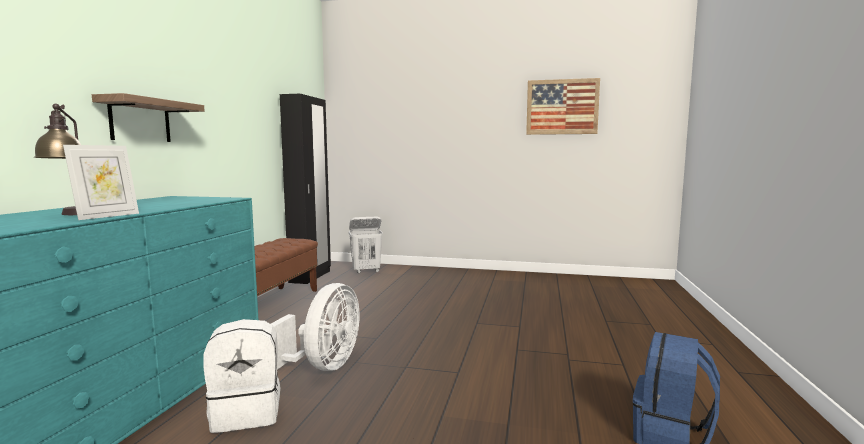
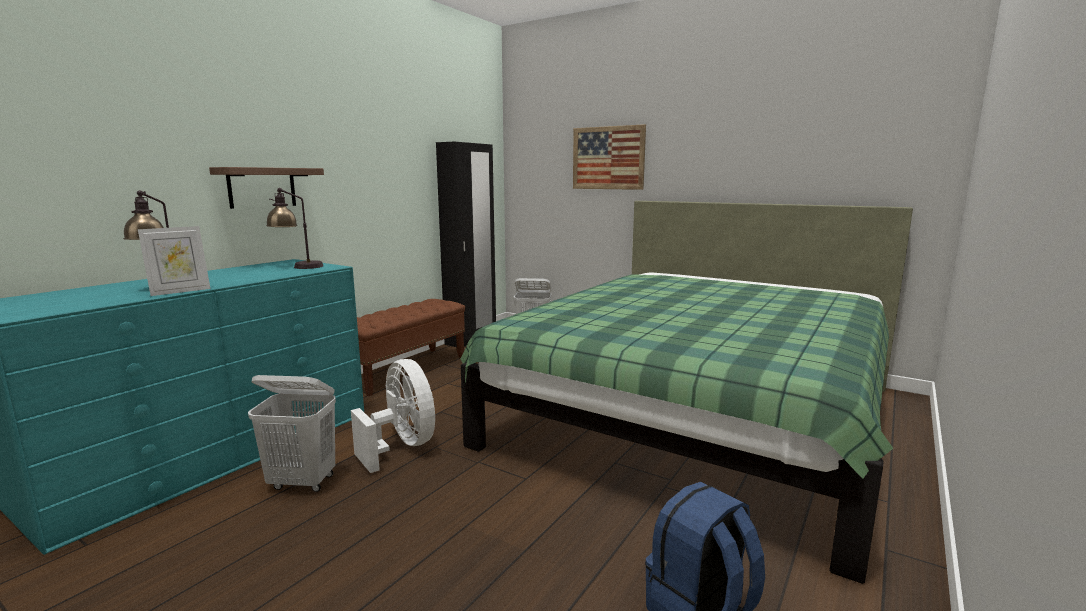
camera: 20 degrees right, 5 degrees up
(192, 199) = (297, 266): none -> table lamp
(247, 413) = (303, 482): white backpack -> white laundry basket
(323, 366) = (402, 446): white fan -> white fan turned 75 degrees counterclockwise
(544, 309) = (697, 415): none -> green bed
(562, 107) = (779, 148): picture -> picture (608, 158)

